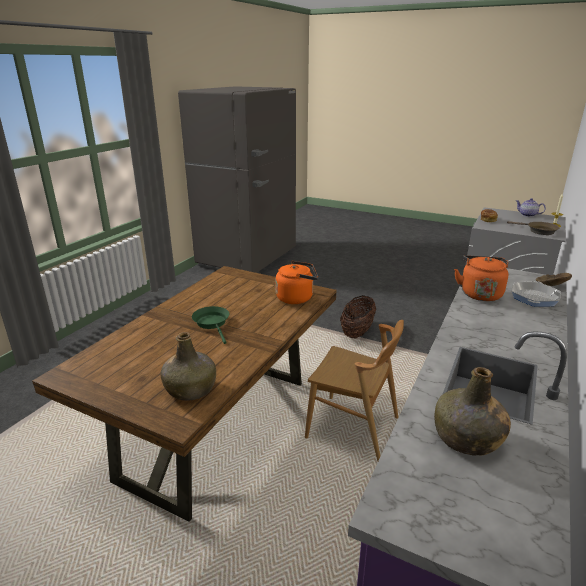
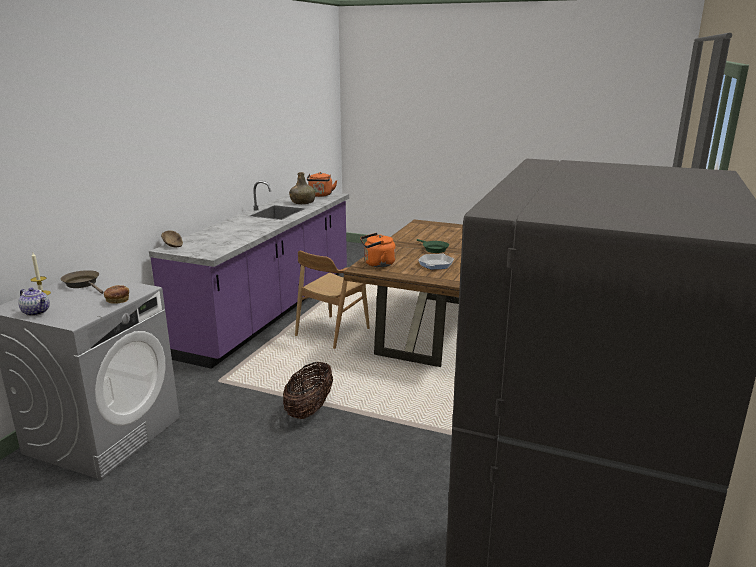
camera: 175 degrees right, 5 degrees down
(191, 389) = (423, 229): green bottle -> none
(353, 427) = (332, 332): brown chair -> brown chair turned 75 degrees counterclockwise
(480, 293) = (238, 239): orange kettle -> orange kettle (320, 195)
(534, 298) = (201, 238): frying pan -> frying pan (436, 264)

